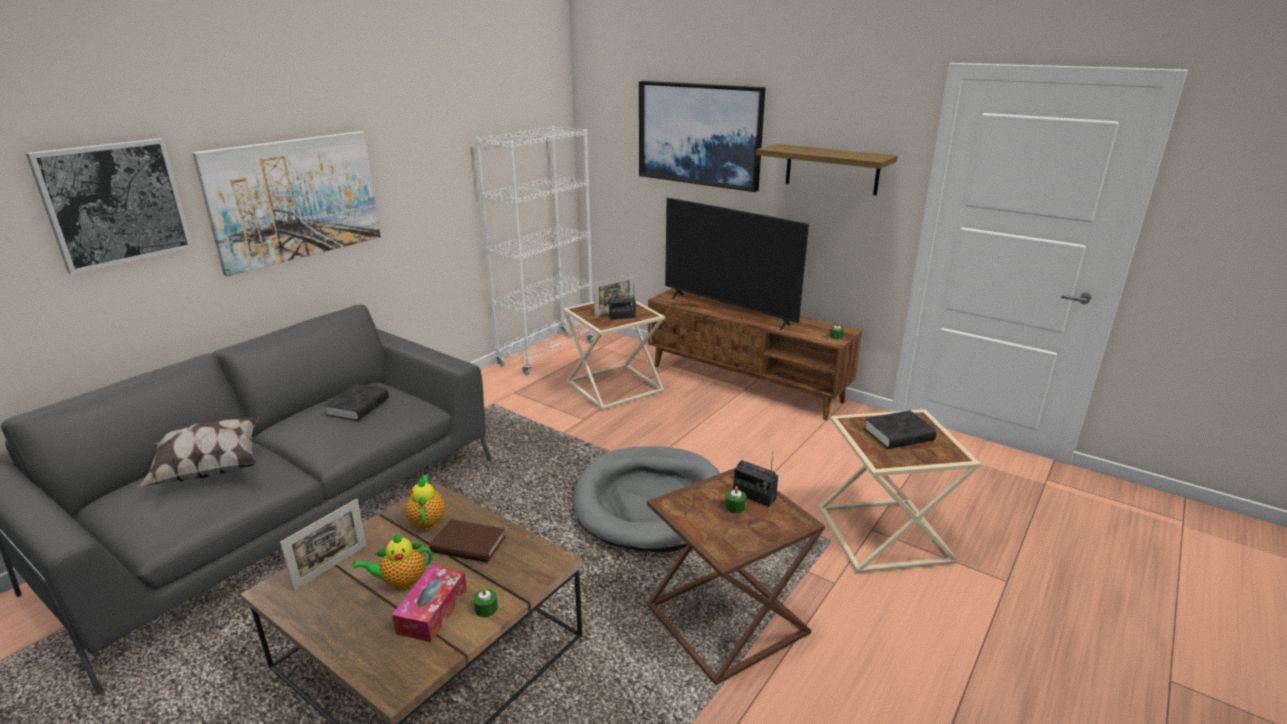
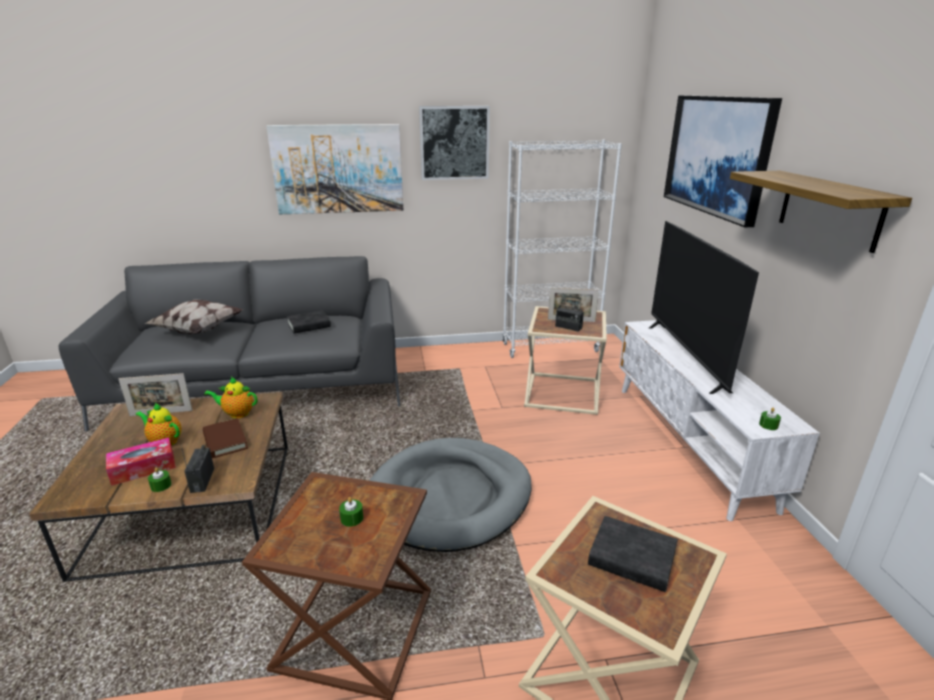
camera: 45 degrees right, 0 degrees up
(114, 203) = (215, 152): picture -> picture (454, 143)
(427, 520) = (237, 413): teapot -> teapot turned 120 degrees counterclockwise
(745, 383) = (690, 443): brown tv stand -> white tv stand
(754, 496) = (381, 520): radio -> radio (202, 480)

